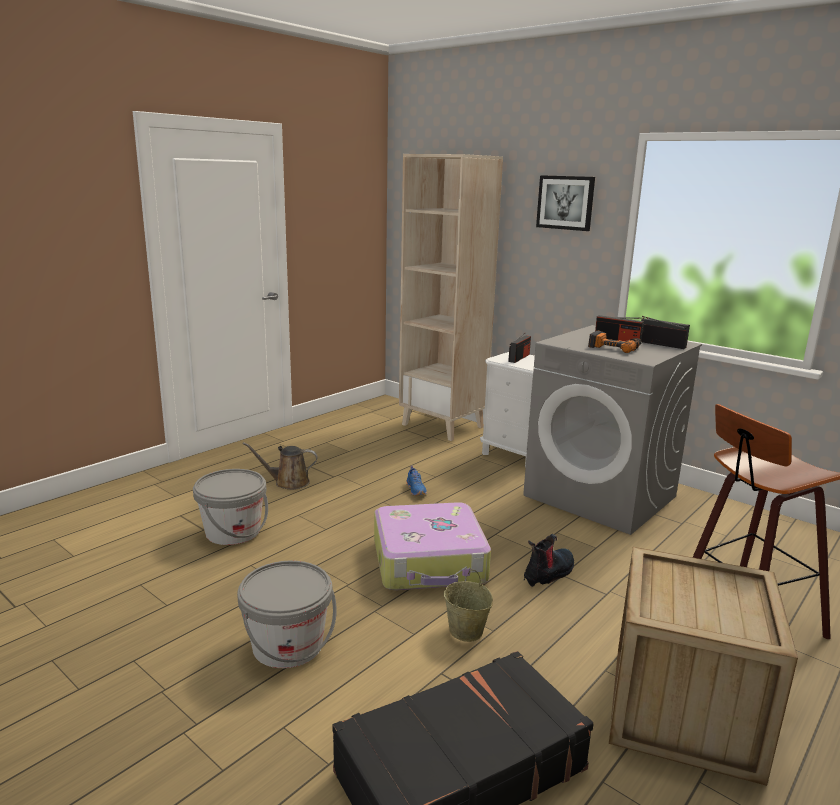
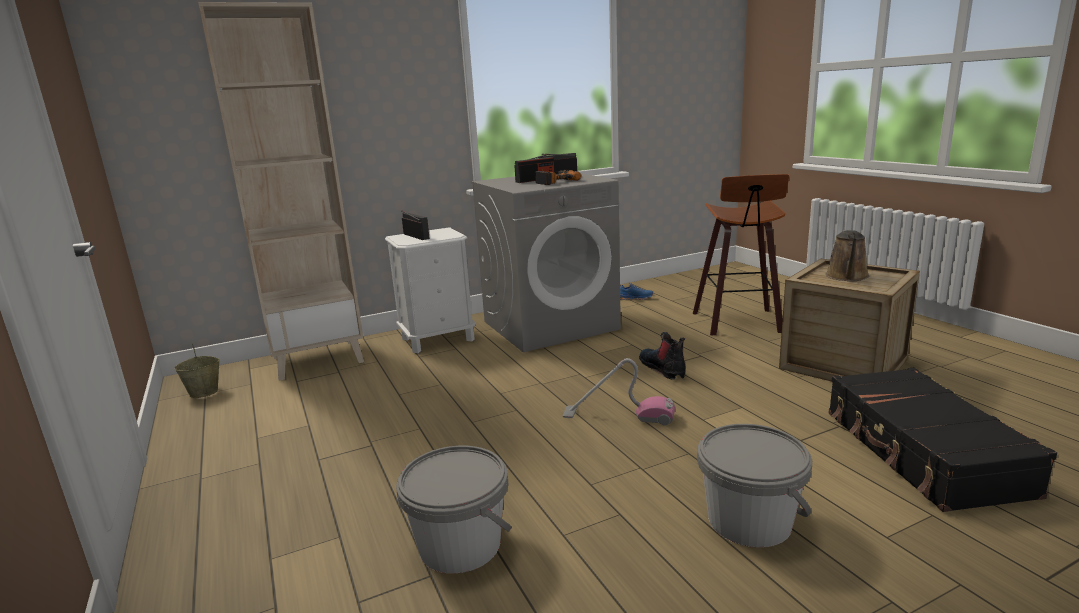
camera: 65 degrees left, 0 degrees up
(288, 482) = (352, 482): brown watering can -> brown watering can (847, 277)
(416, 490) = (462, 399): blue shoe -> blue shoe (635, 298)
(430, 562) = (618, 416): suitcase -> vacuum cleaner
(466, 631) = (741, 418): beige bucket -> beige bucket (204, 392)
(565, 202) = (394, 65): picture -> none

